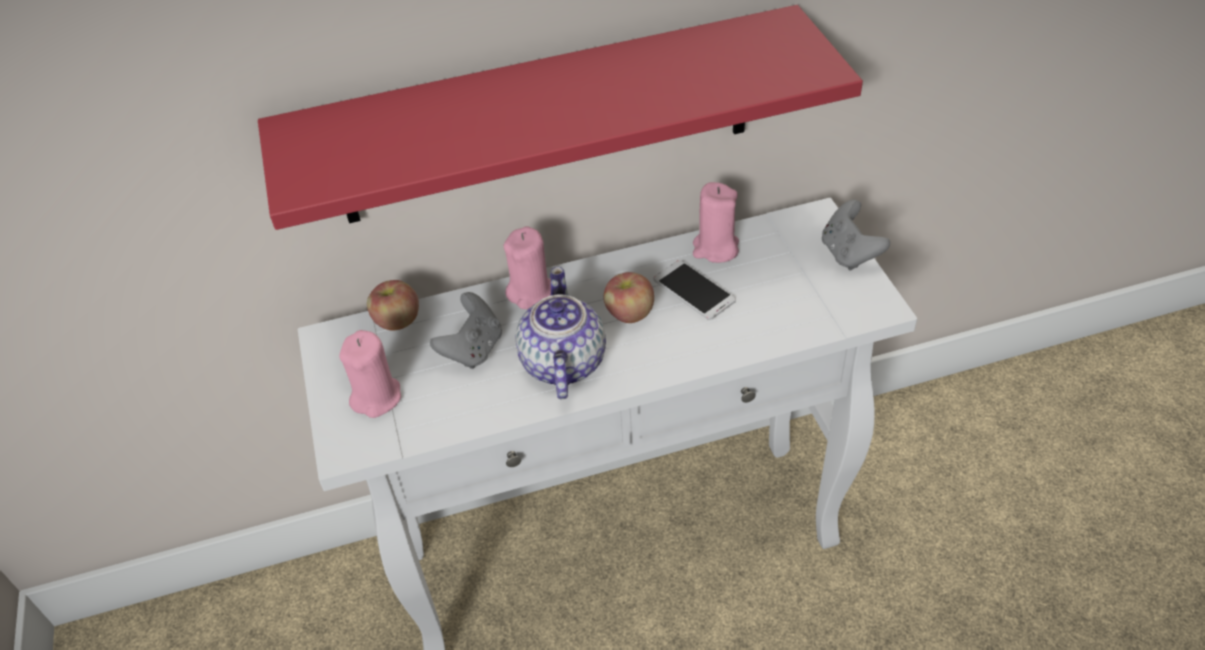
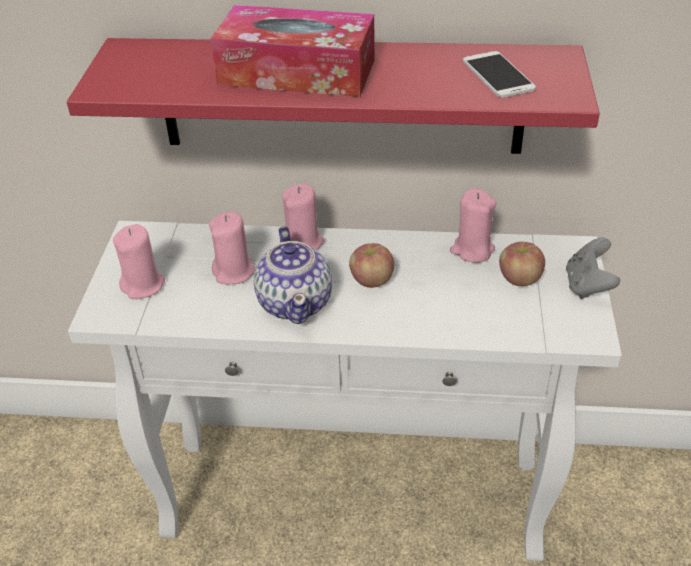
camera: 20 degrees right, 5 degrees down
(397, 321) = (191, 235): apple -> apple (519, 279)
(473, 349) = (234, 272): grey game controller -> pink candle
(519, 110) = (297, 72): none -> tissue box
(562, 363) = (295, 302): teapot -> teapot turned 150 degrees clockwise
(694, 290) = (435, 277): phone -> phone (498, 75)

